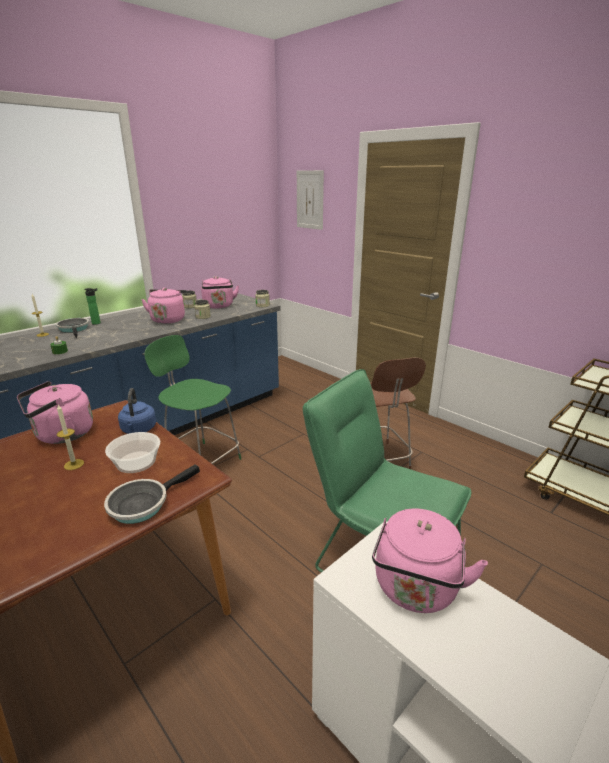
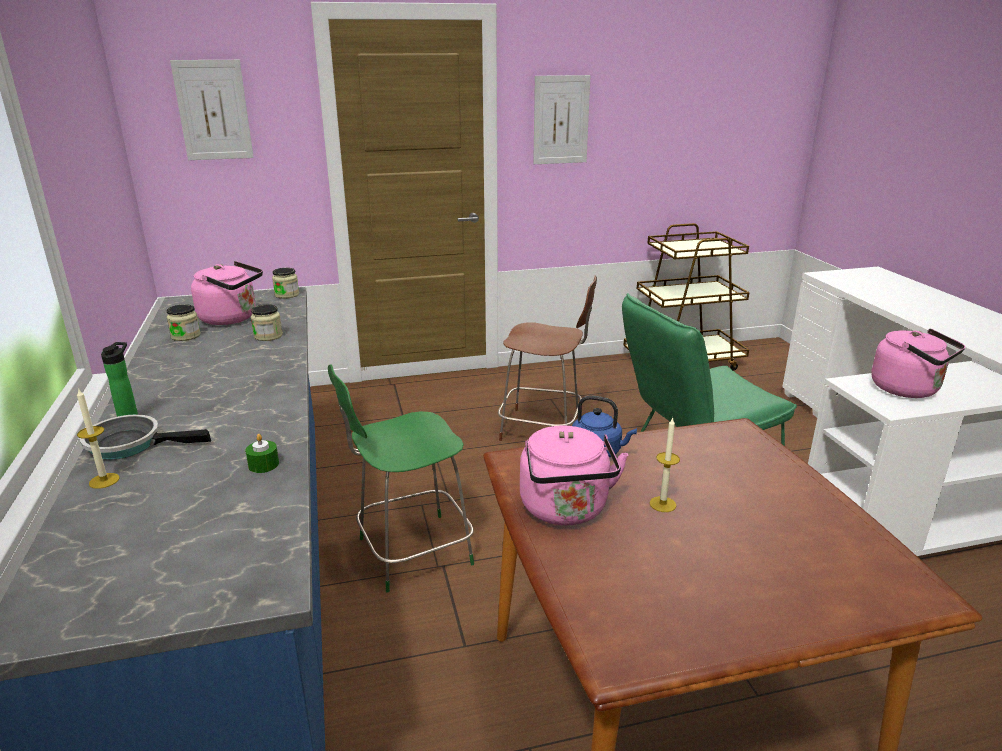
camera: 60 degrees left, 0 degrees up
(135, 462) = (682, 462): bowl -> none
(143, 504) = (776, 467): frying pan -> none
(168, 319) = (233, 360): pink kettle -> none
(521, 227) = (561, 120): none -> picture

